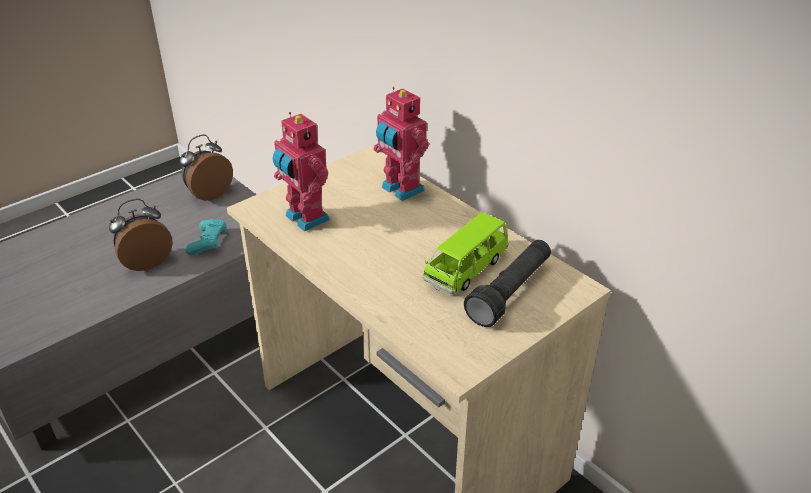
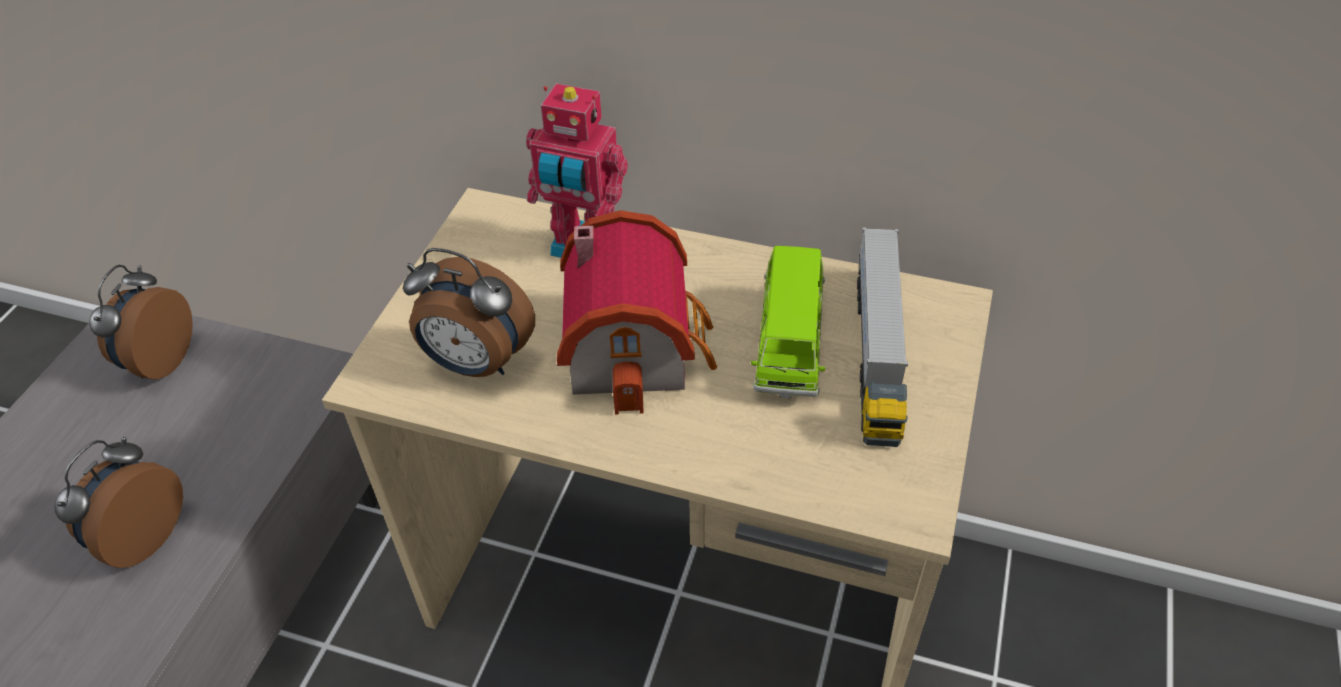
camera: 30 degrees left, 10 degrees up
(208, 242) = (229, 450): turquoise game controller -> none
(304, 219) = (476, 364): toy robot -> alarm clock
(386, 241) = (637, 347): none -> toy house
(510, 292) = (876, 353): black flashlight -> toy truck

